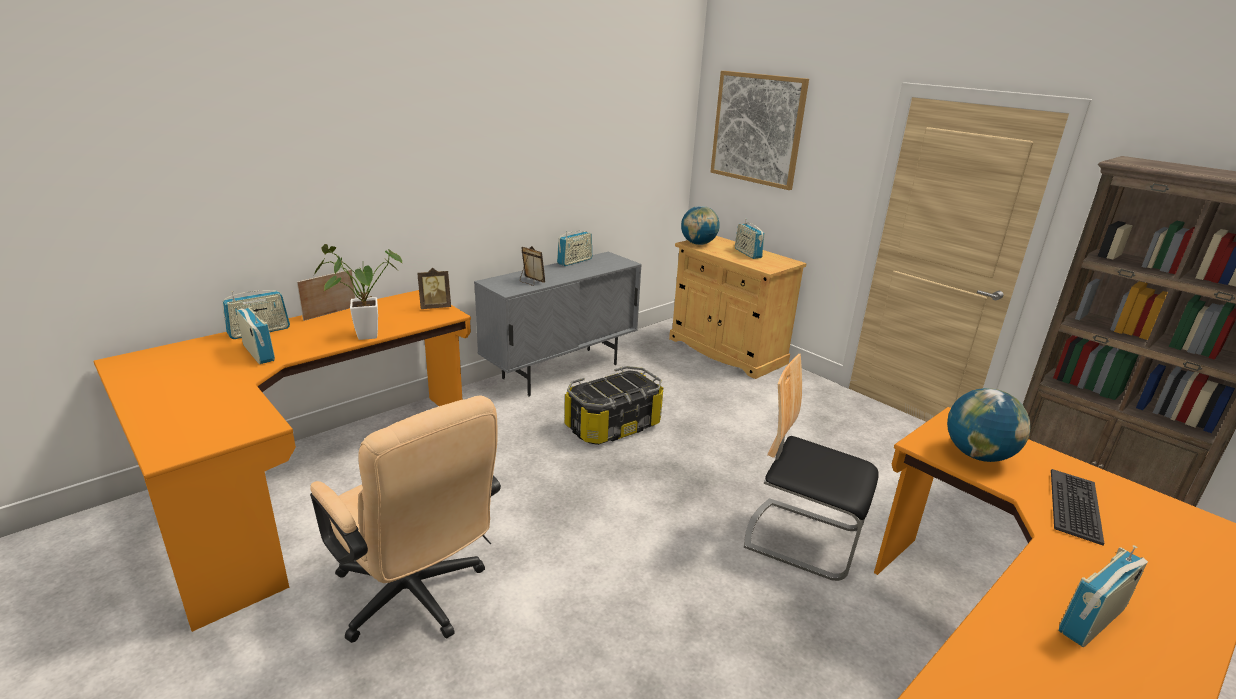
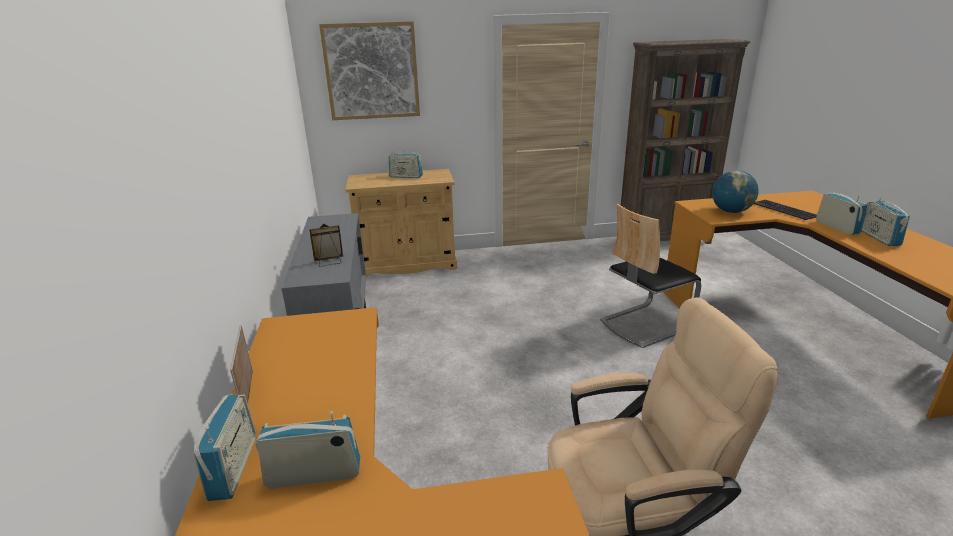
camera: 55 degrees left, 0 degrees up
(361, 336) = (352, 381): potted plant -> none
(435, 307) = (327, 321): picture frame -> none
(574, 261) = (309, 234): radio -> radio (837, 227)
(613, 426) = (458, 348): storage box -> none
(698, 244) = (361, 183): globe -> none

